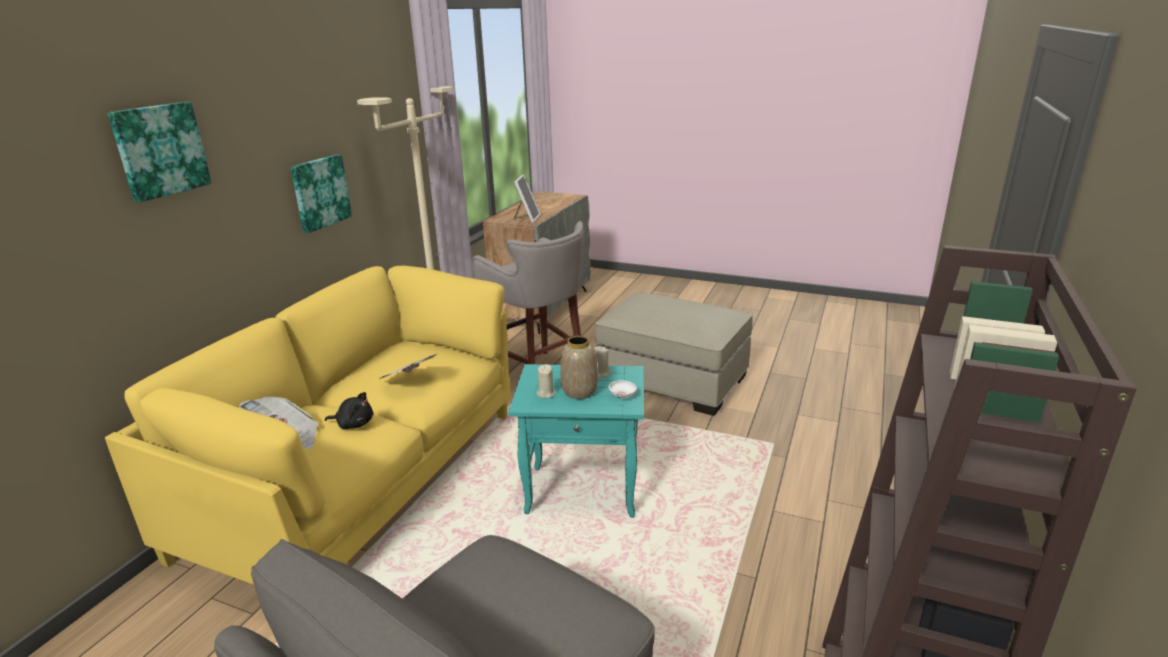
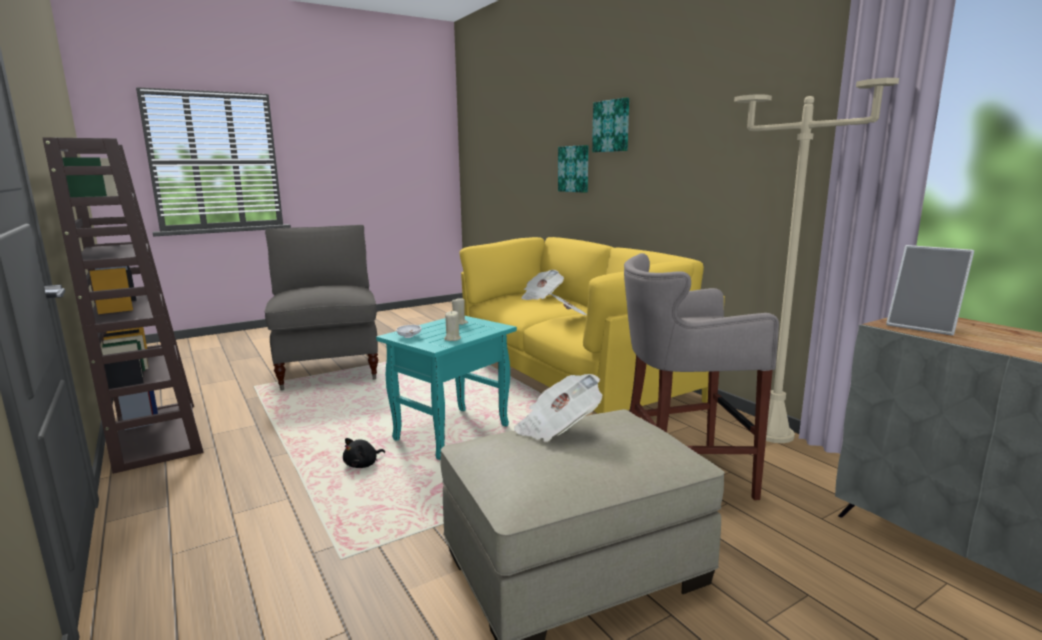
camera: 125 degrees right, 10 degrees down
(320, 192) = (701, 181): picture -> picture (574, 169)
(354, 424) = (536, 307): black plush toy -> black plush toy (363, 464)
(579, 392) = (441, 329): vase -> none
(666, 317) = (557, 428): none -> newspaper

